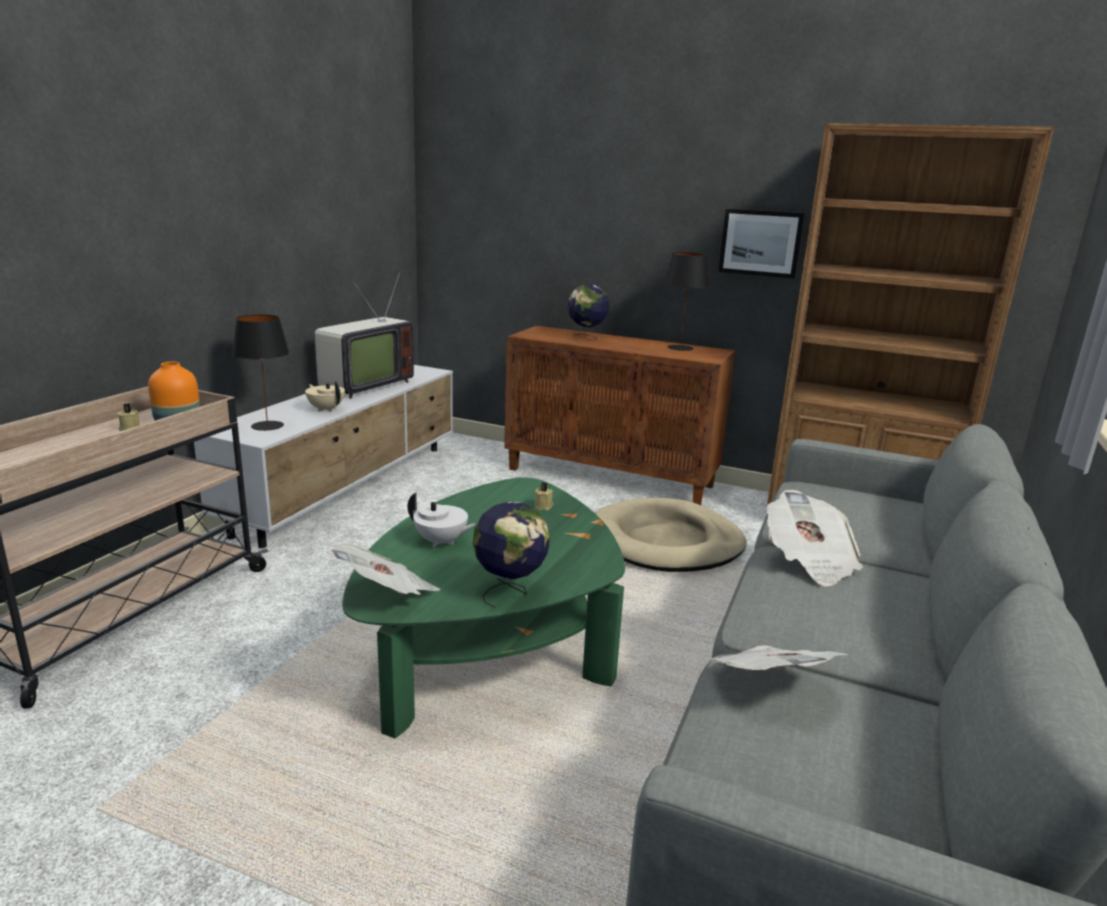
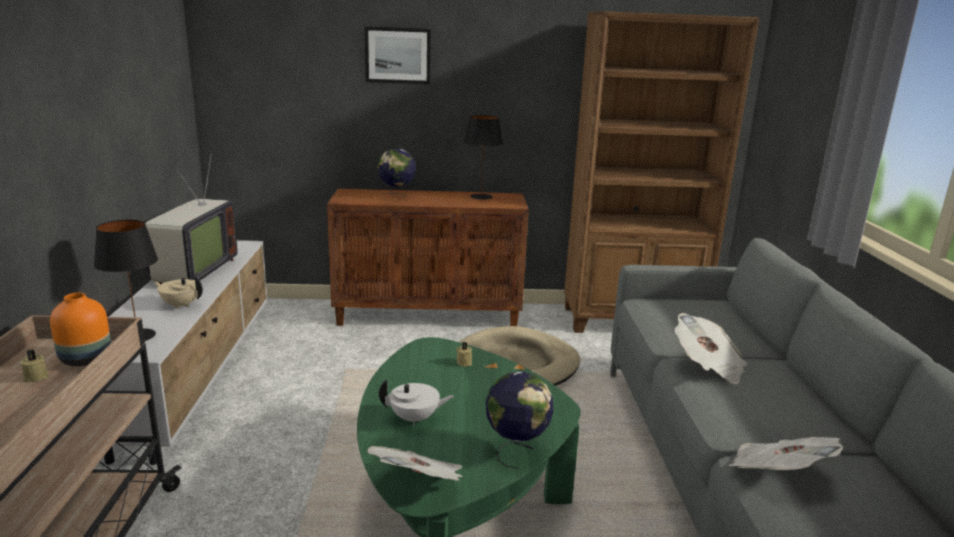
camera: 25 degrees left, 0 degrees up
(760, 243) = (535, 103): picture -> picture (398, 55)

